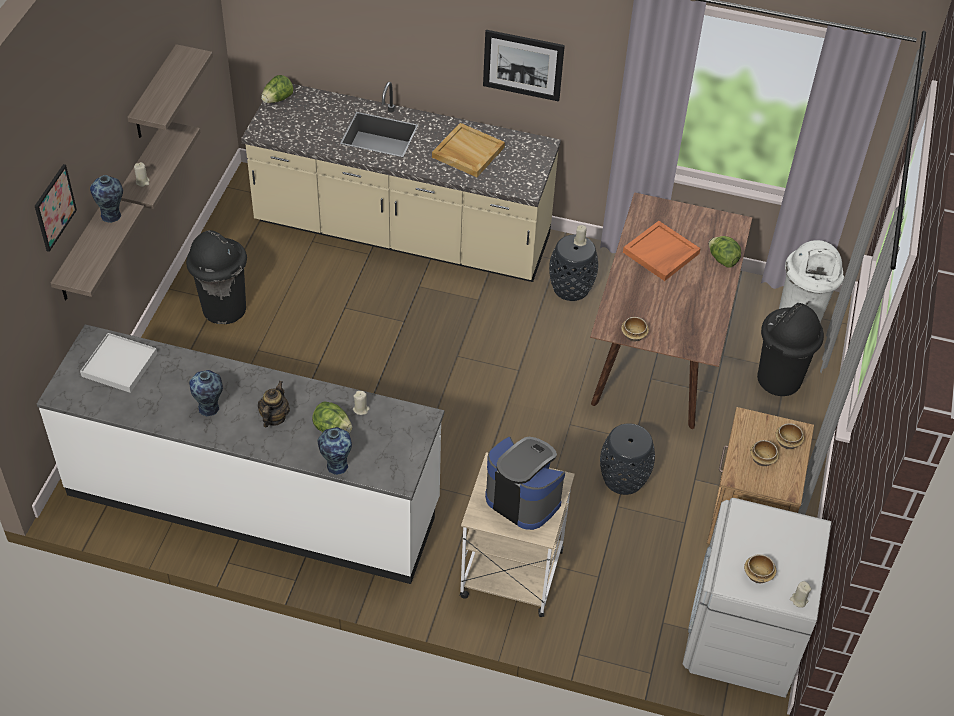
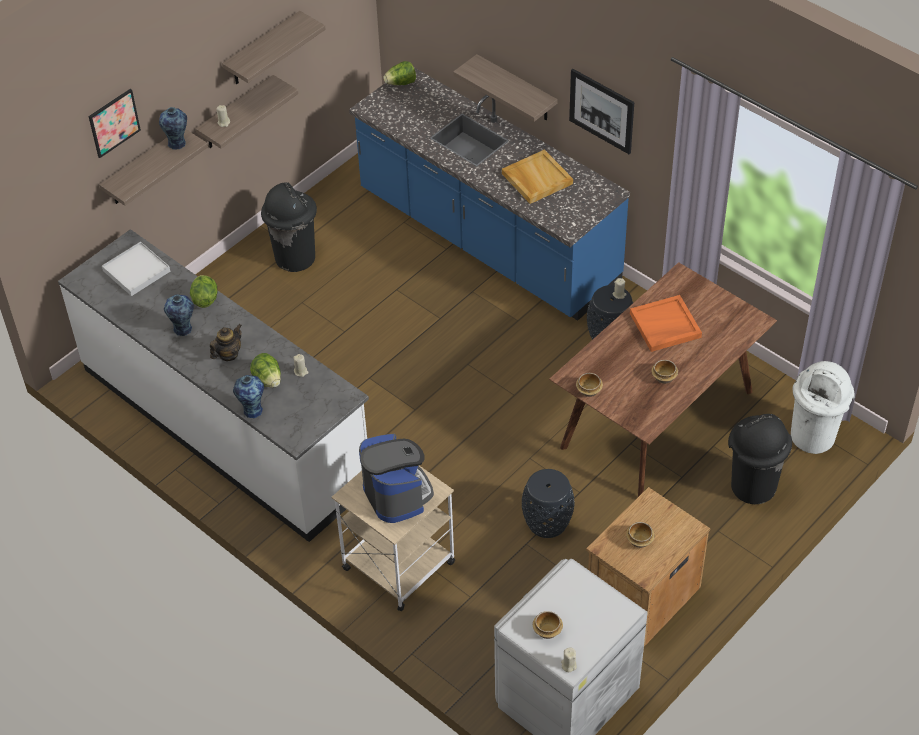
camera: 30 degrees right, 0 degrees up
(402, 233) = (487, 239): beige counter -> blue counter
(413, 70) = (516, 89): none -> shelf
(722, 260) = (719, 350): lettuce -> lettuce (205, 299)
(787, 443) = (673, 535): bowl -> bowl (663, 378)

